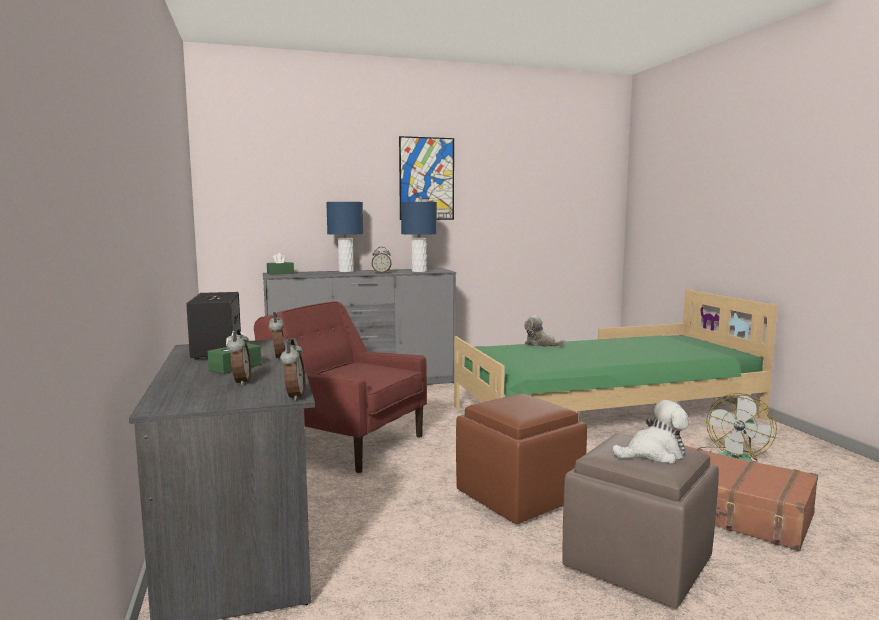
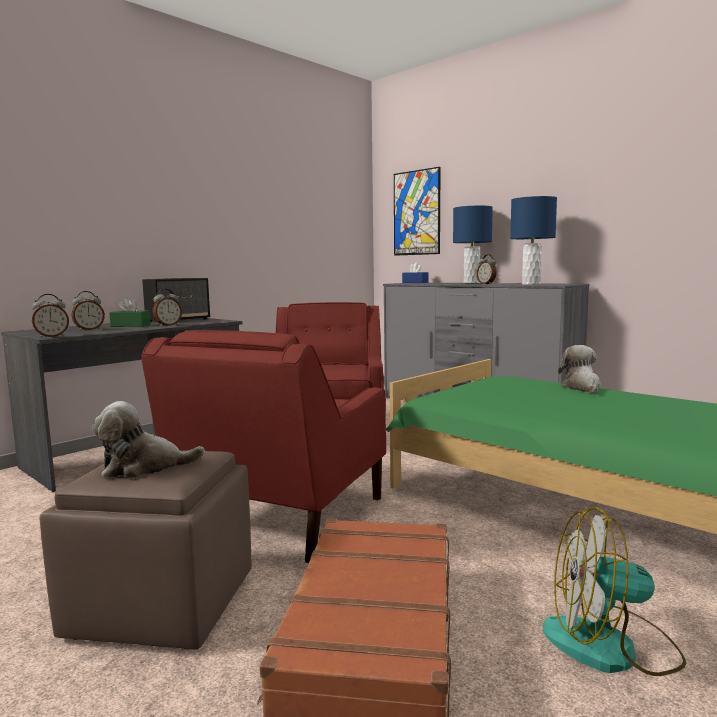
camera: 60 degrees right, 0 degrees up
(280, 273) = (415, 282): green tissue box -> blue tissue box
(426, 179) = (577, 169): picture -> picture (416, 213)
(519, 497) = (280, 517): brown ottoman -> red armchair
(653, 454) = (144, 467): plush toy -> plush toy turned 120 degrees clockwise

